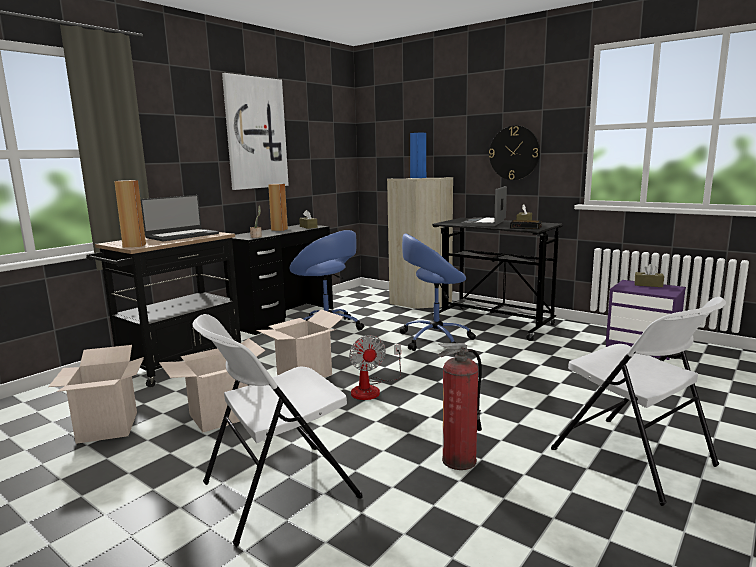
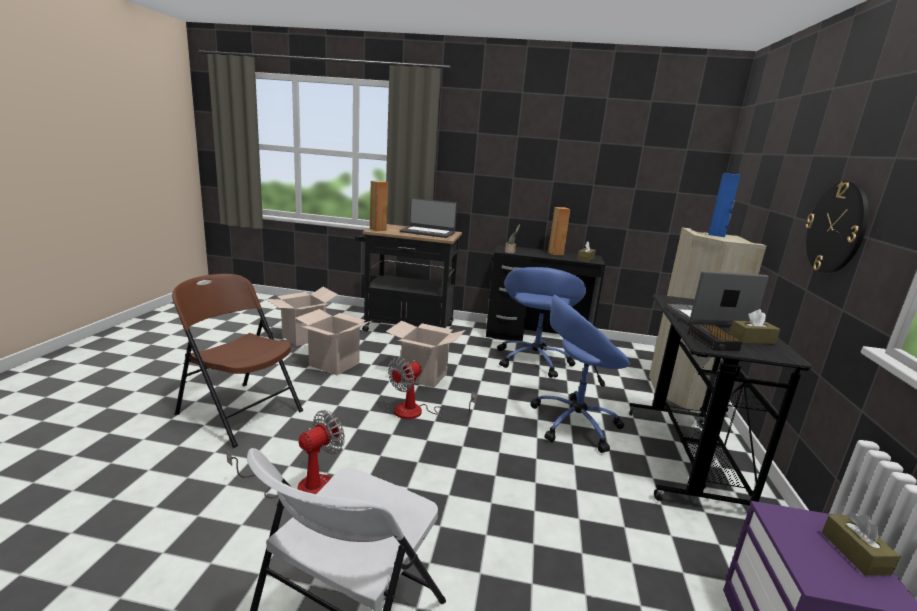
camera: 60 degrees right, 5 degrees up
(255, 133) = (561, 155): picture -> none
(280, 489) = (240, 412): white chair -> brown chair
(433, 340) = (572, 423): blue office chair -> blue office chair turned 60 degrees counterclockwise
(459, 460) = (302, 487): fire extinguisher -> fan

